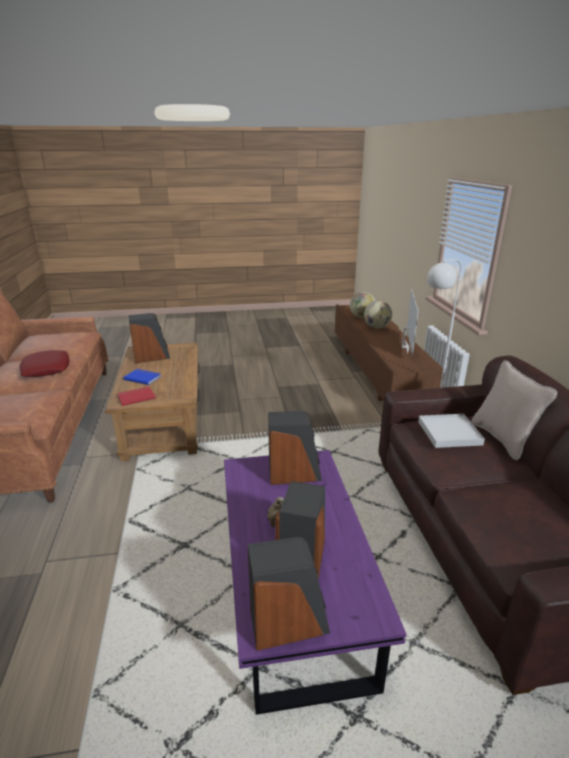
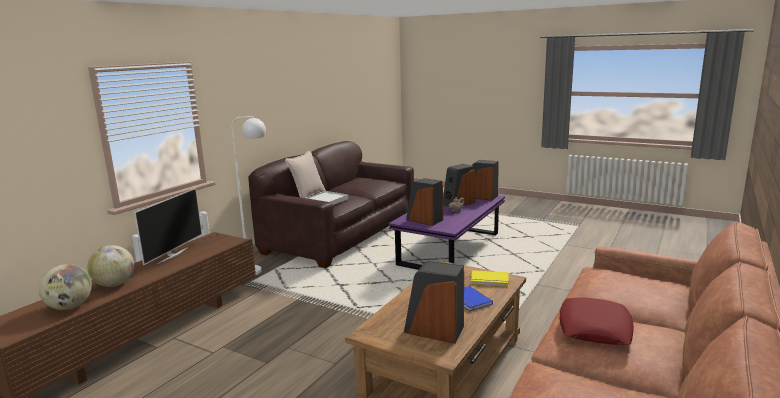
camera: 140 degrees left, 10 degrees down
(136, 397) = (490, 280): red book -> yellow book
(405, 347) = (172, 255): television -> television turned 150 degrees clockwise

